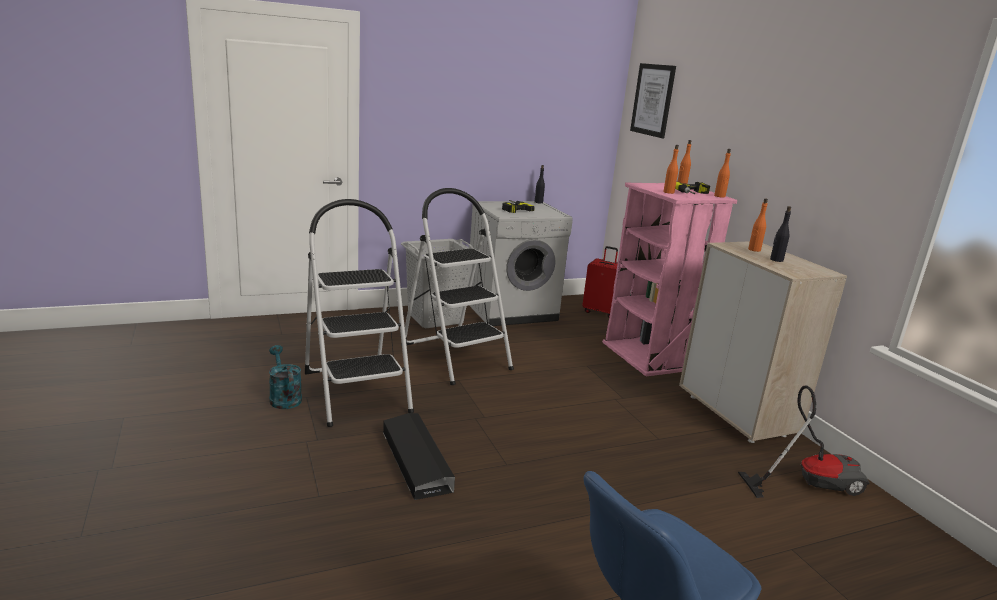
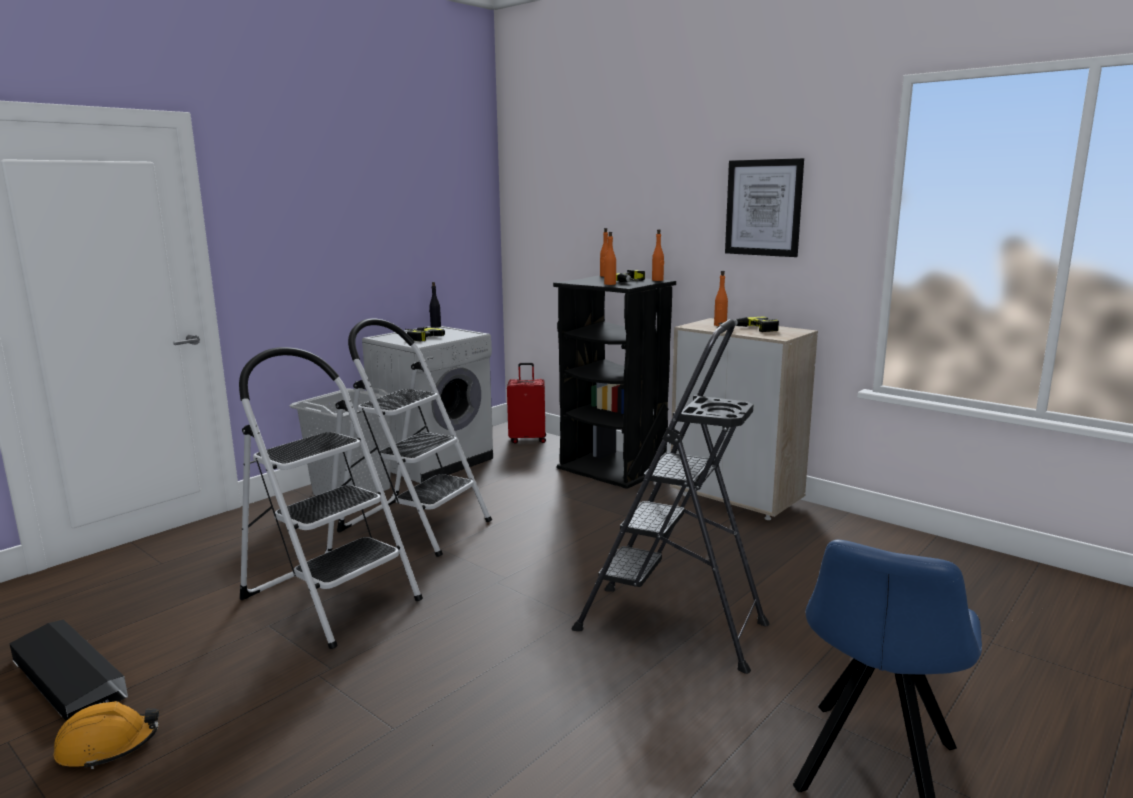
camera: 25 degrees left, 5 degrees down
(165, 440) = (108, 746): none -> orange hard hat
(284, 397) = (238, 636): turquoise watering can -> none
(416, 460) = (472, 647): black storage box -> black storage box (68, 678)
(578, 502) = (673, 626): none -> step ladder
(650, 355) = (614, 468): pink bookcase -> black bookcase
(653, 100) = (541, 193): picture -> picture (763, 208)
(776, 260) = (749, 329): black bottle -> power drill
(809, 482) = (841, 538): vacuum cleaner -> none

